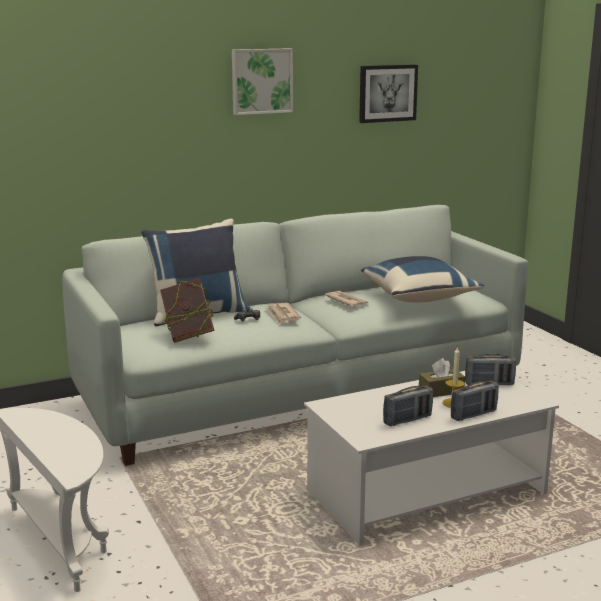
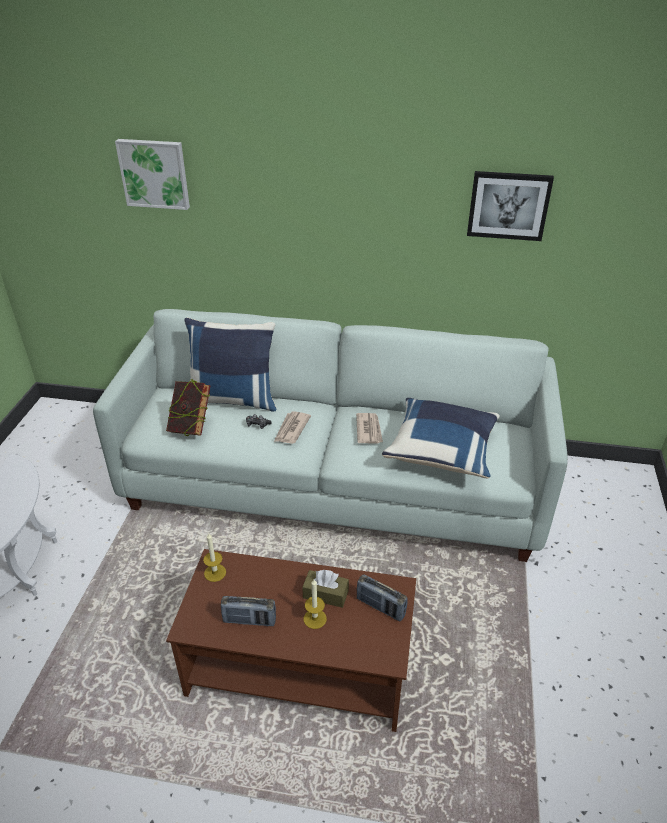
camera: 35 degrees right, 20 degrees up
(261, 81) = (349, 177): picture -> picture (154, 173)
(336, 409) = (215, 573): none -> candle
(427, 492) = (300, 665): white coffee table -> brown coffee table
(473, 415) = (311, 646): radio -> none

